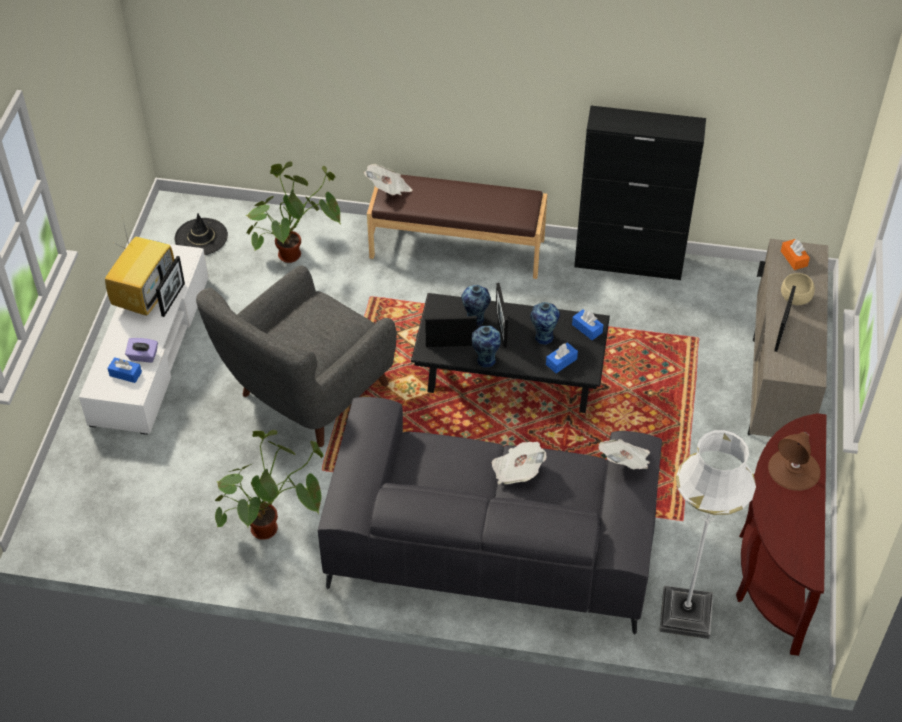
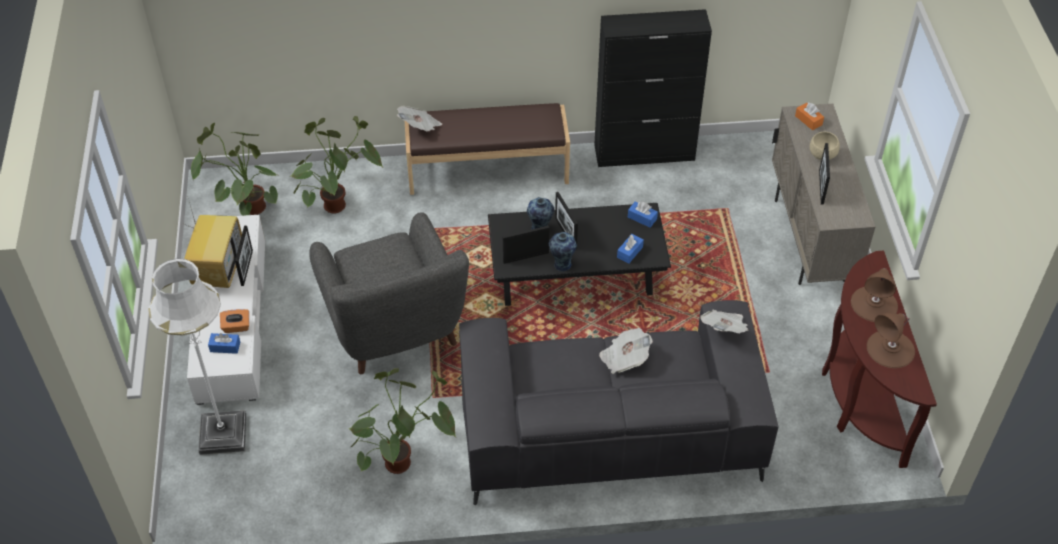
camera: 15 degrees left, 0 degrees up
(143, 356) = (236, 327): purple tissue box -> orange tissue box
(201, 237) = (244, 205): black hat -> potted plant
(306, 394) = (394, 331): grey armchair -> grey armchair turned 45 degrees counterclockwise
(543, 337) = (606, 233): vase -> none
(685, 613) = (799, 453): white floor lamp -> white floor lamp (223, 434)
(794, 521) = (890, 349): none -> brown table lamp

